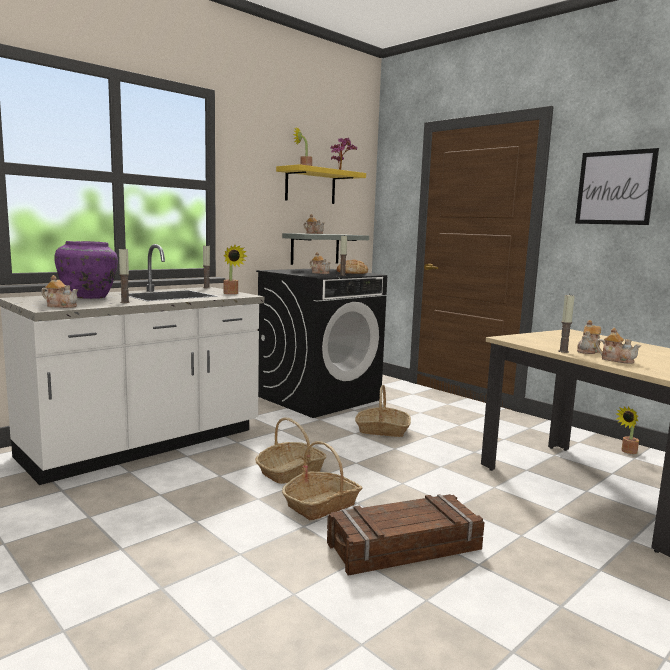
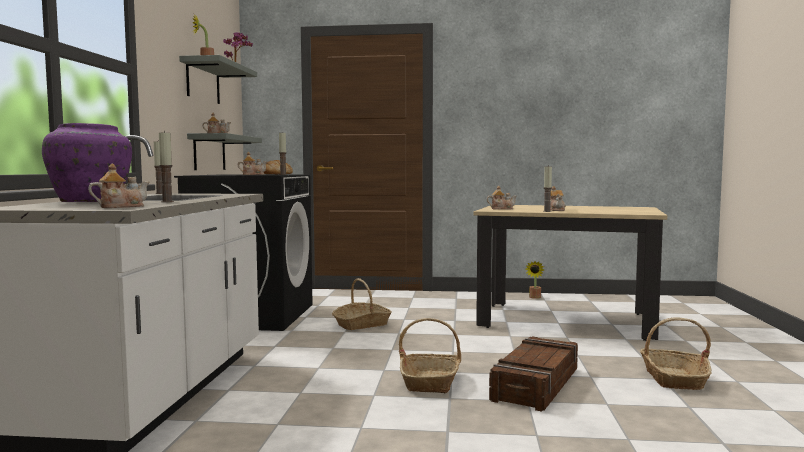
camera: 40 degrees left, 5 degrees down
(232, 293) = (221, 194): potted plant -> none
(291, 472) = (356, 370): basket -> basket (673, 378)
(310, 186) = (203, 82): yellow shelf -> grey shelf
(615, 188) = (492, 92): picture -> none
(616, 360) = (586, 211): teapot -> teapot (501, 209)

